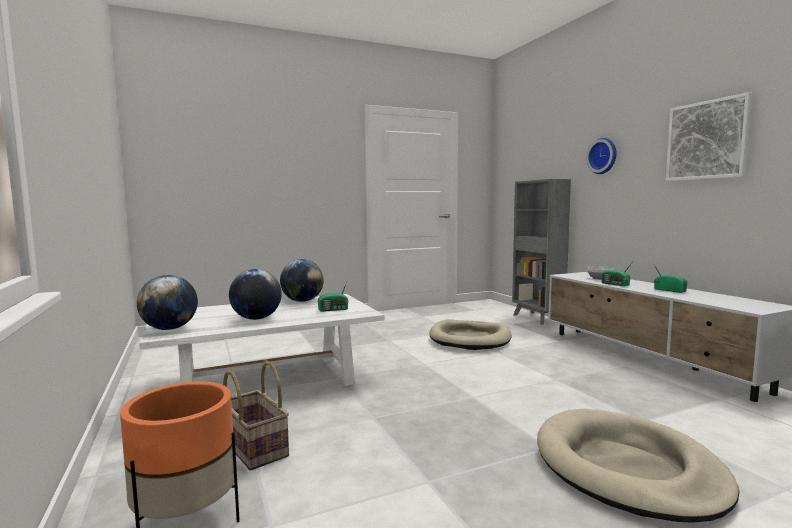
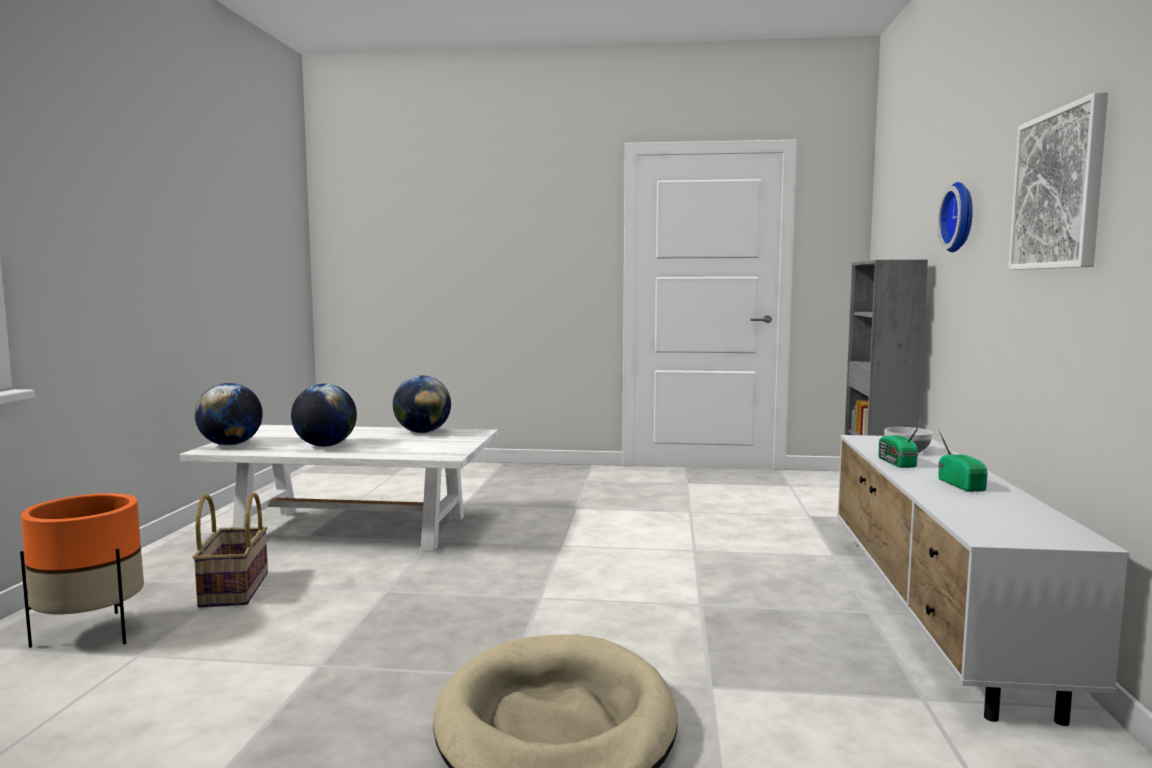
camera: 30 degrees right, 0 degrees up
(334, 309) = (425, 447): radio -> none
(470, 338) = (692, 525): beige dog bed -> none

